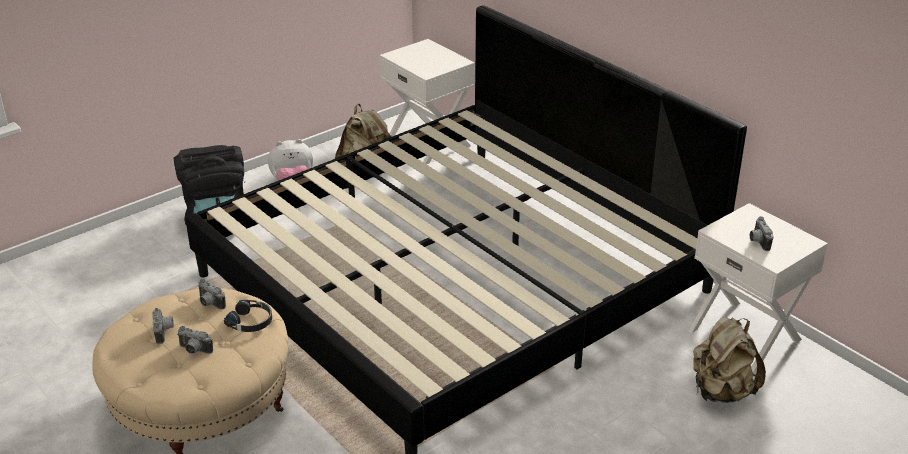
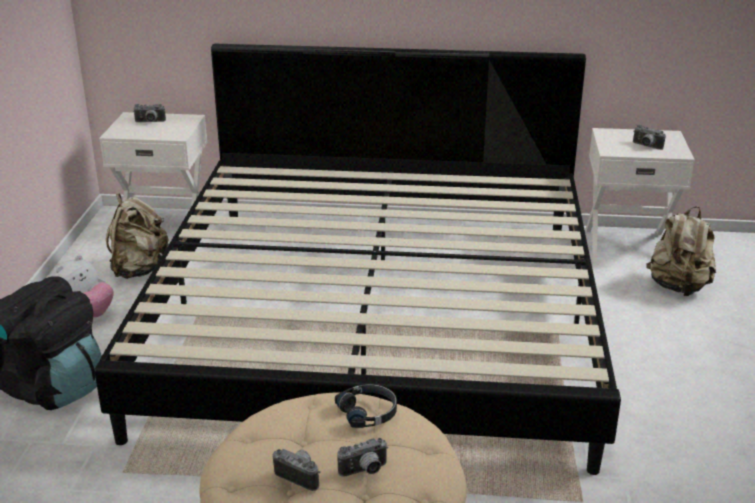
camera: 45 degrees left, 5 degrees down
(209, 304) = (295, 423): camera -> camera (150, 122)

